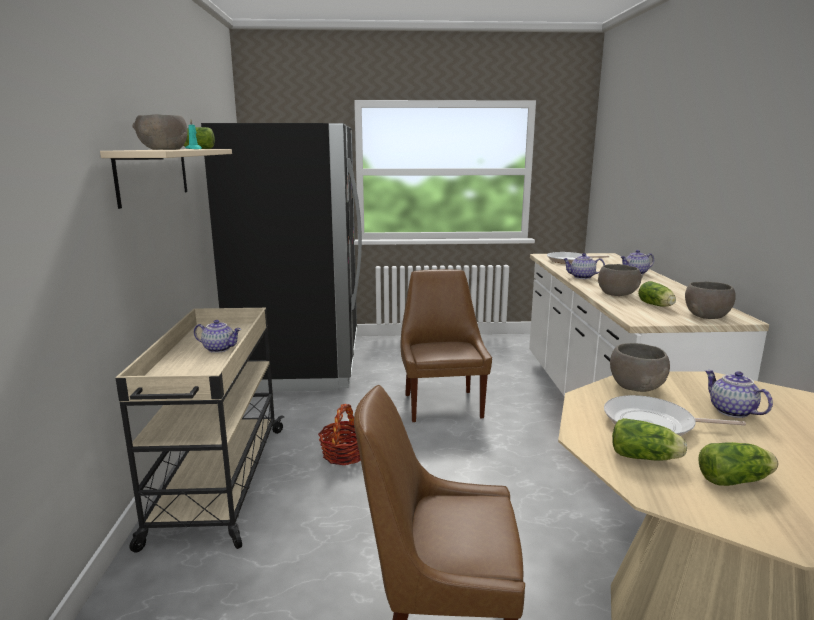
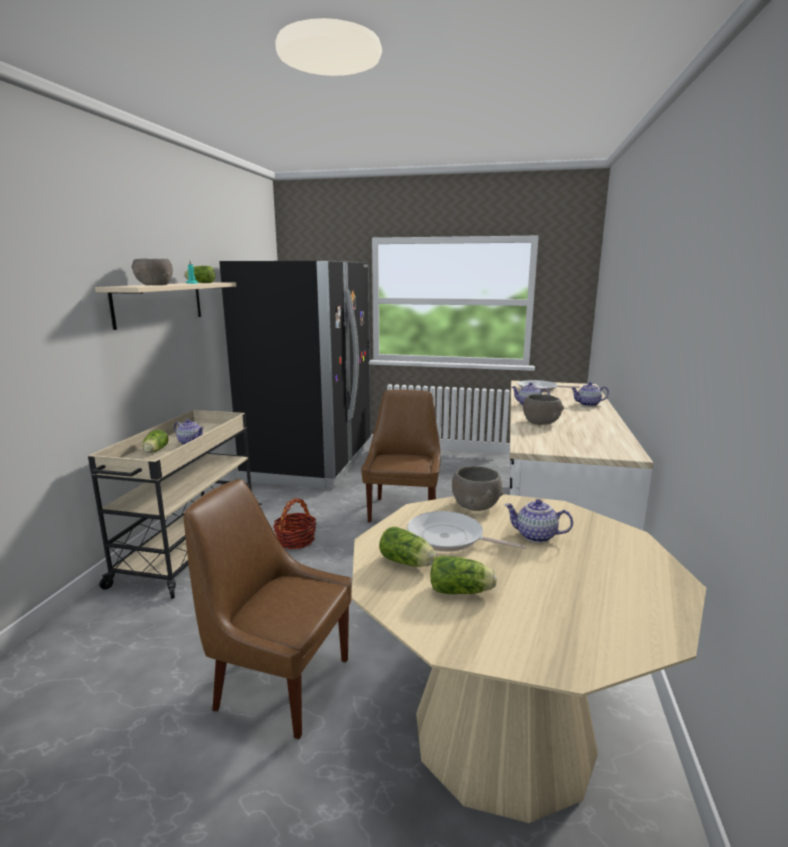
camera: 15 degrees right, 0 degrees up
(656, 305) = (563, 436): lettuce -> lettuce (155, 451)
(706, 315) = (599, 448): grey bowl -> none
(731, 411) = (535, 536): teapot -> teapot turned 60 degrees counterclockwise

